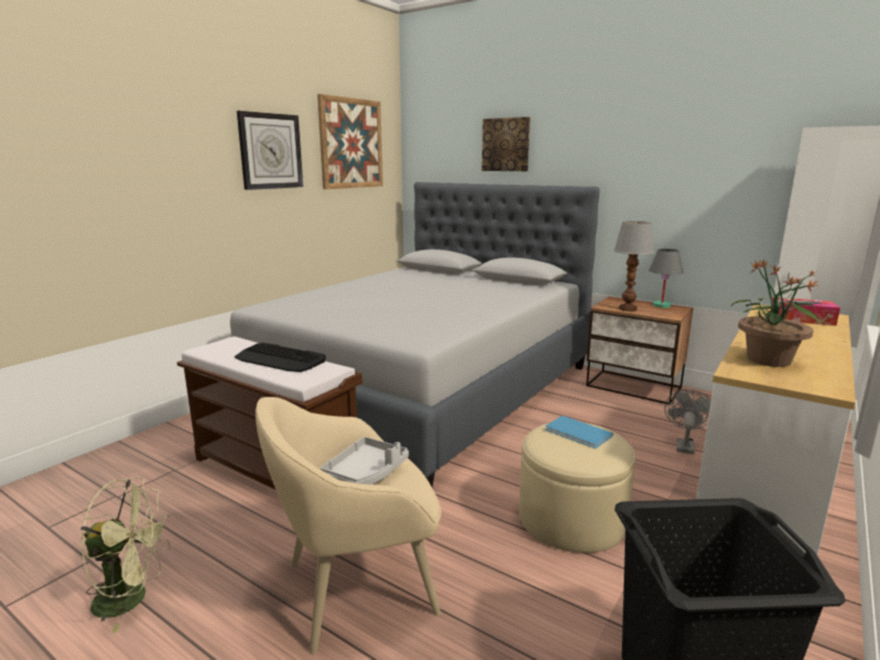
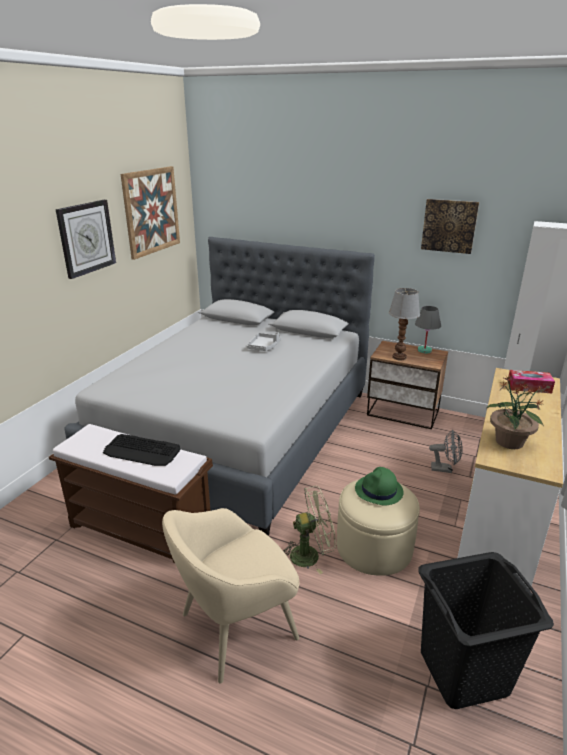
camera: 10 degrees left, 10 degrees up
(132, 598) = (72, 660): green fan -> green fan (310, 554)
(366, 473) = (241, 554): grey tray -> grey tray (264, 346)
(506, 144) = (292, 209): picture -> picture (449, 226)
(579, 434) = (379, 491): blue book -> green hat
(684, 445) = (445, 469): grey fan -> grey fan turned 90 degrees clockwise

